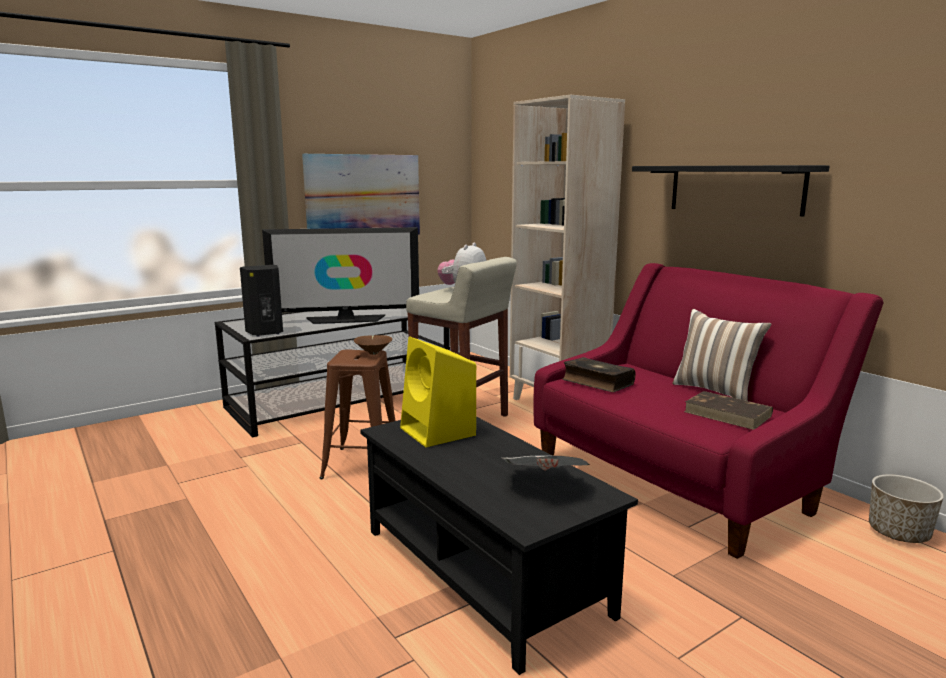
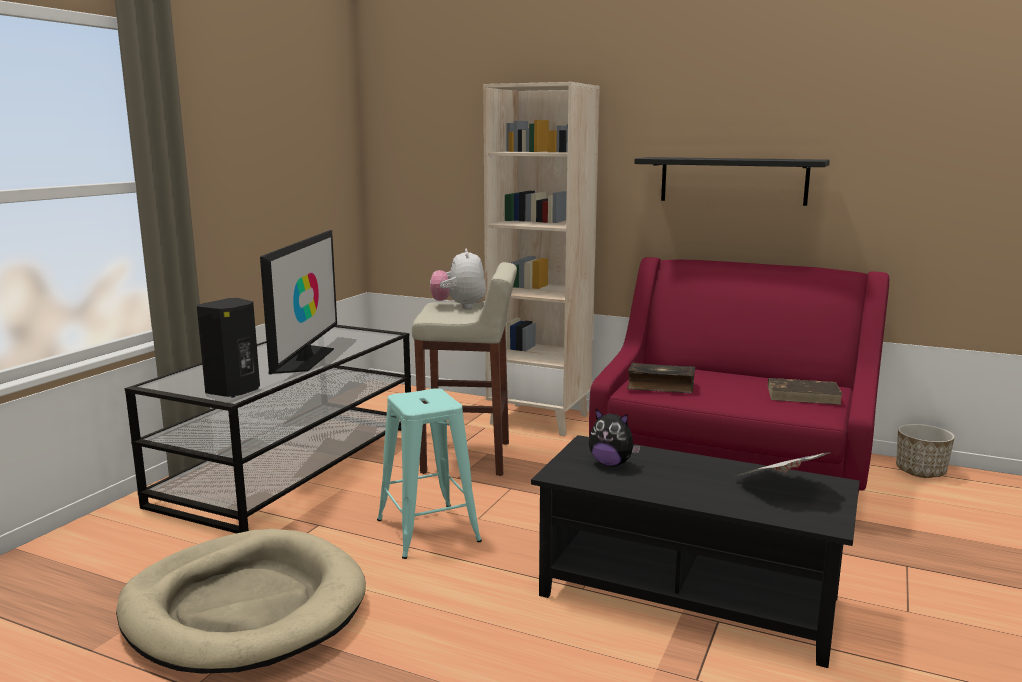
camera: 30 degrees left, 0 degrees up
(191, 482) = (244, 608): none -> beige dog bed
(346, 319) = (304, 359): television -> television turned 45 degrees counterclockwise
(362, 464) = (427, 530): brown stool -> turquoise stool
(363, 196) = (262, 196): picture -> none
(373, 353) = (435, 393): brown bowl -> none
(439, 432) = (611, 463): yellow speaker -> plush toy
(715, 391) = (762, 376): pillow -> none

